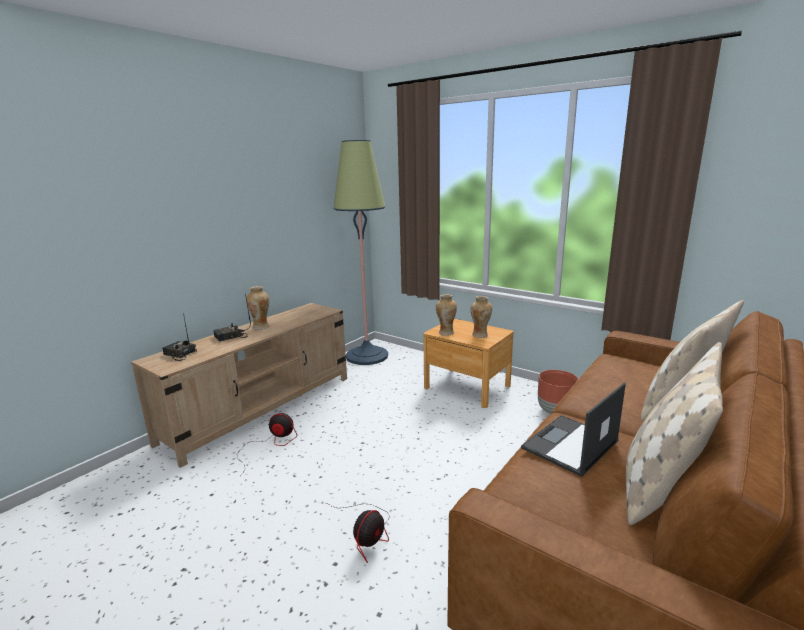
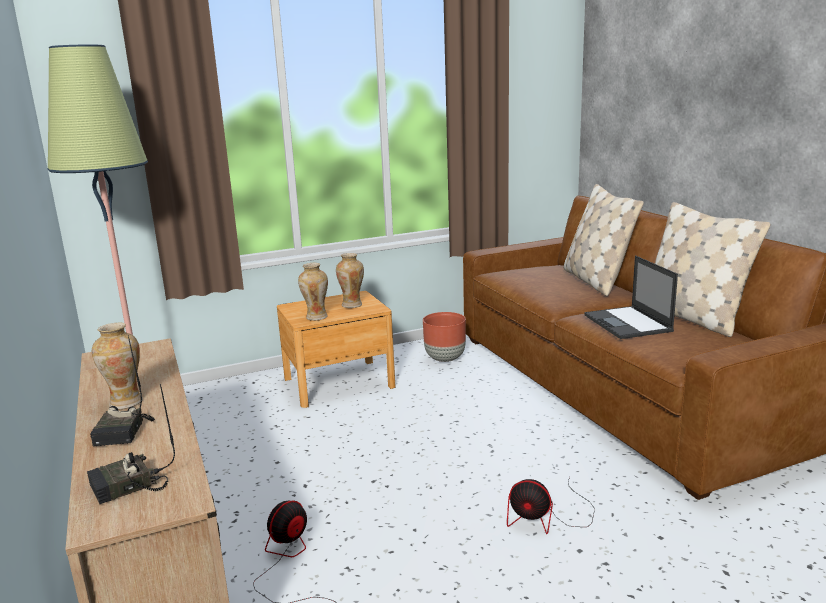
camera: 60 degrees left, 0 degrees up
(367, 534) = (547, 517): fan -> fan turned 135 degrees clockwise

